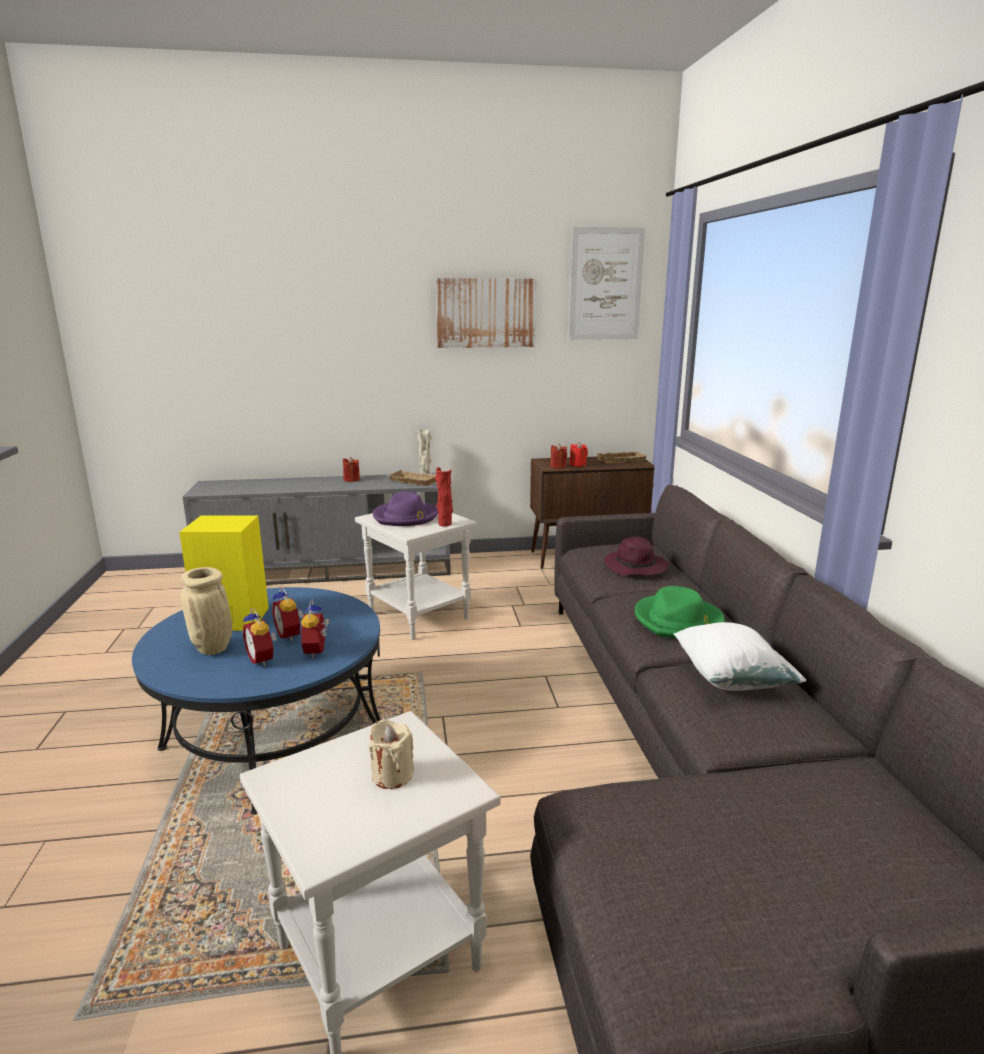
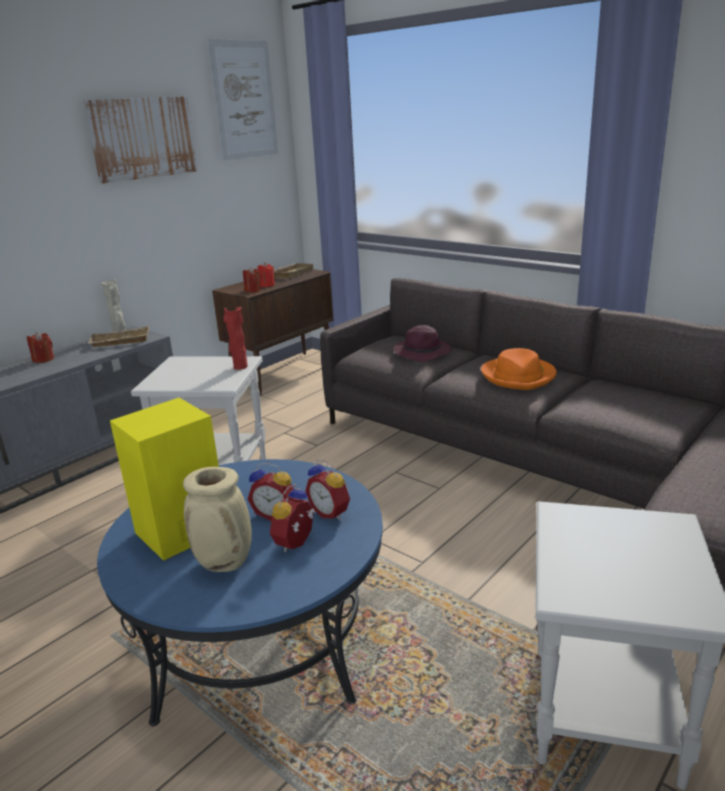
camera: 40 degrees left, 5 degrees up
(263, 659) = (297, 544): alarm clock -> alarm clock turned 105 degrees clockwise
(392, 775) = (625, 543): beige candle -> none
(406, 517) = (187, 373): purple hat -> none
(678, 621) = (518, 376): green hat -> orange hat
(731, 679) = (610, 397): white pillow -> none

